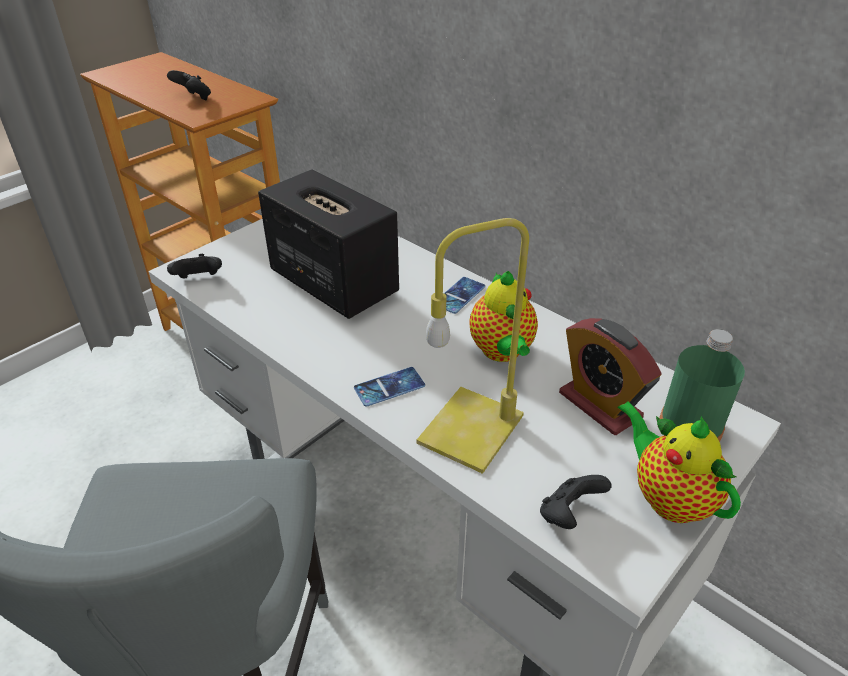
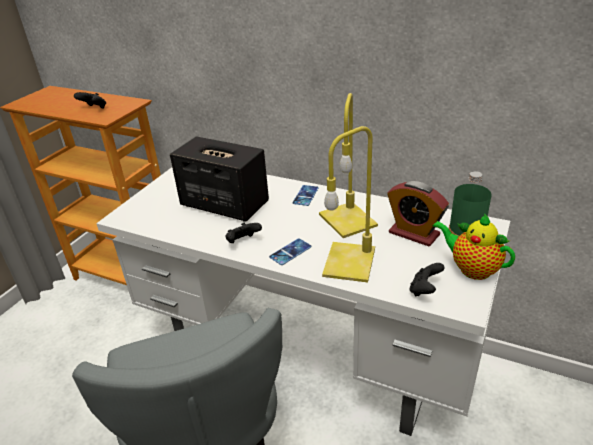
camera: 15 degrees left, 5 degrees down
(199, 280) = (135, 221): black game controller -> black game controller (243, 242)
(502, 352) = (346, 219): teapot -> yellow table lamp

